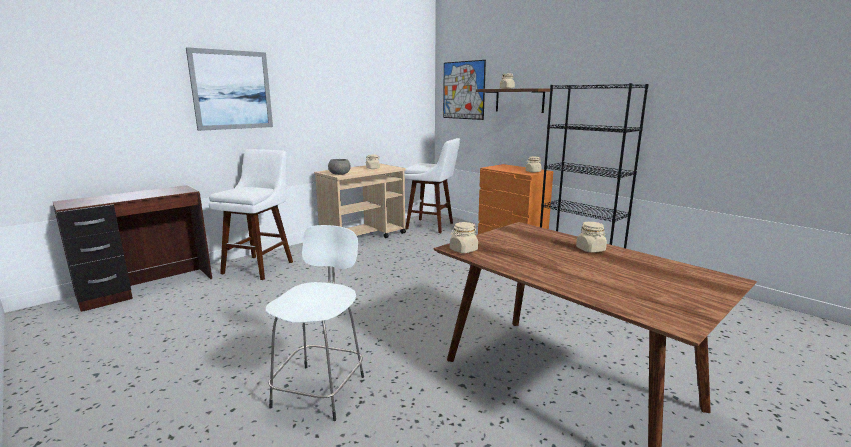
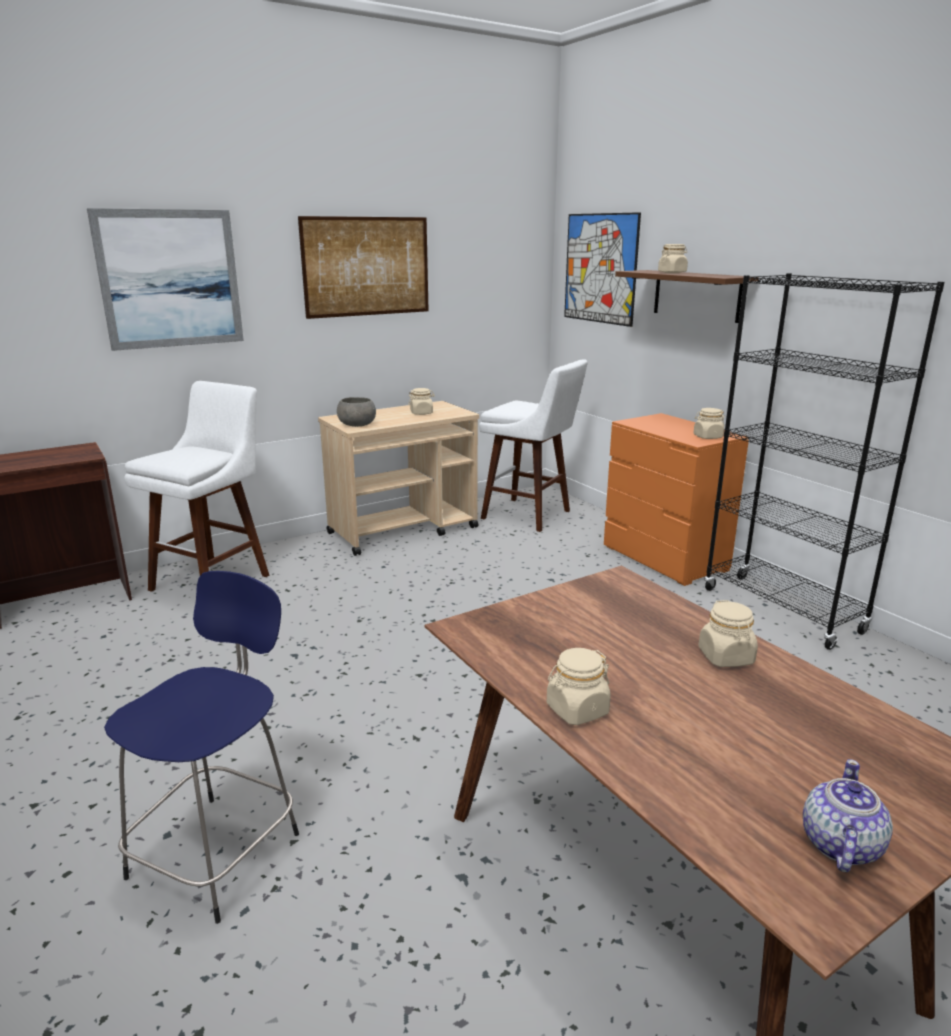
camera: 10 degrees right, 5 degrees up
(321, 389) = (219, 851): white stool -> blue stool
(339, 87) = (367, 266): none -> picture
(463, 250) = (476, 636): beige jar -> beige jar (577, 710)
(679, 304) = (839, 845): none -> teapot

